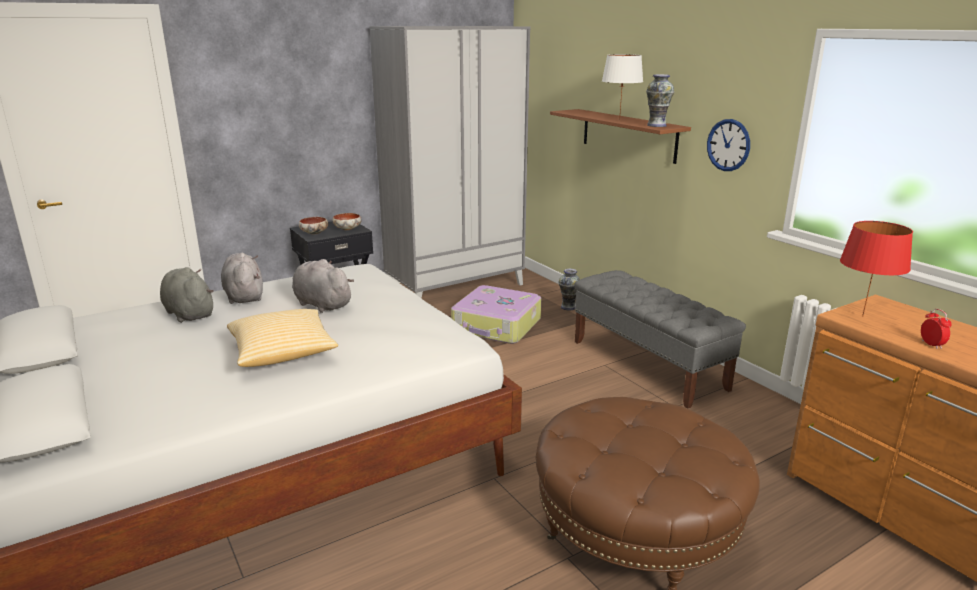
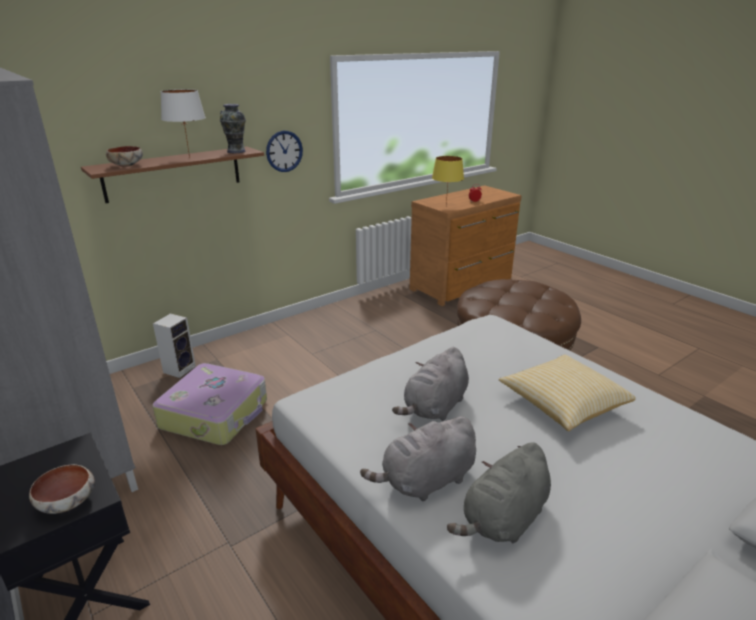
camera: 95 degrees left, 5 degrees up
(348, 229) = (62, 461): bowl -> bowl (126, 165)
(568, 307) = (180, 368): vase -> speaker
(648, 365) = (312, 335): grey bench -> none
(862, 316) = (446, 206): red table lamp -> yellow table lamp

